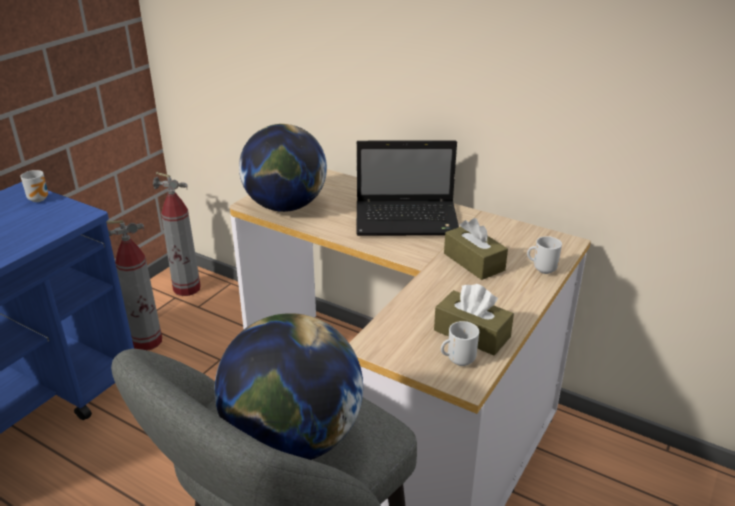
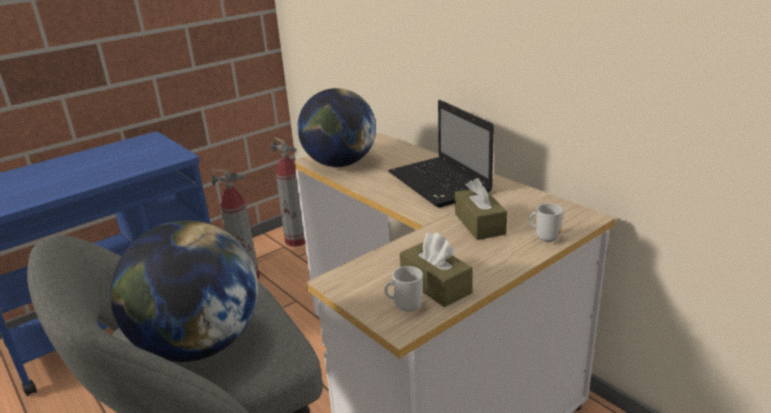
camera: 20 degrees right, 5 degrees down
(40, 199) = (158, 143): mug -> none
(409, 220) = (441, 183): laptop -> laptop turned 45 degrees clockwise

